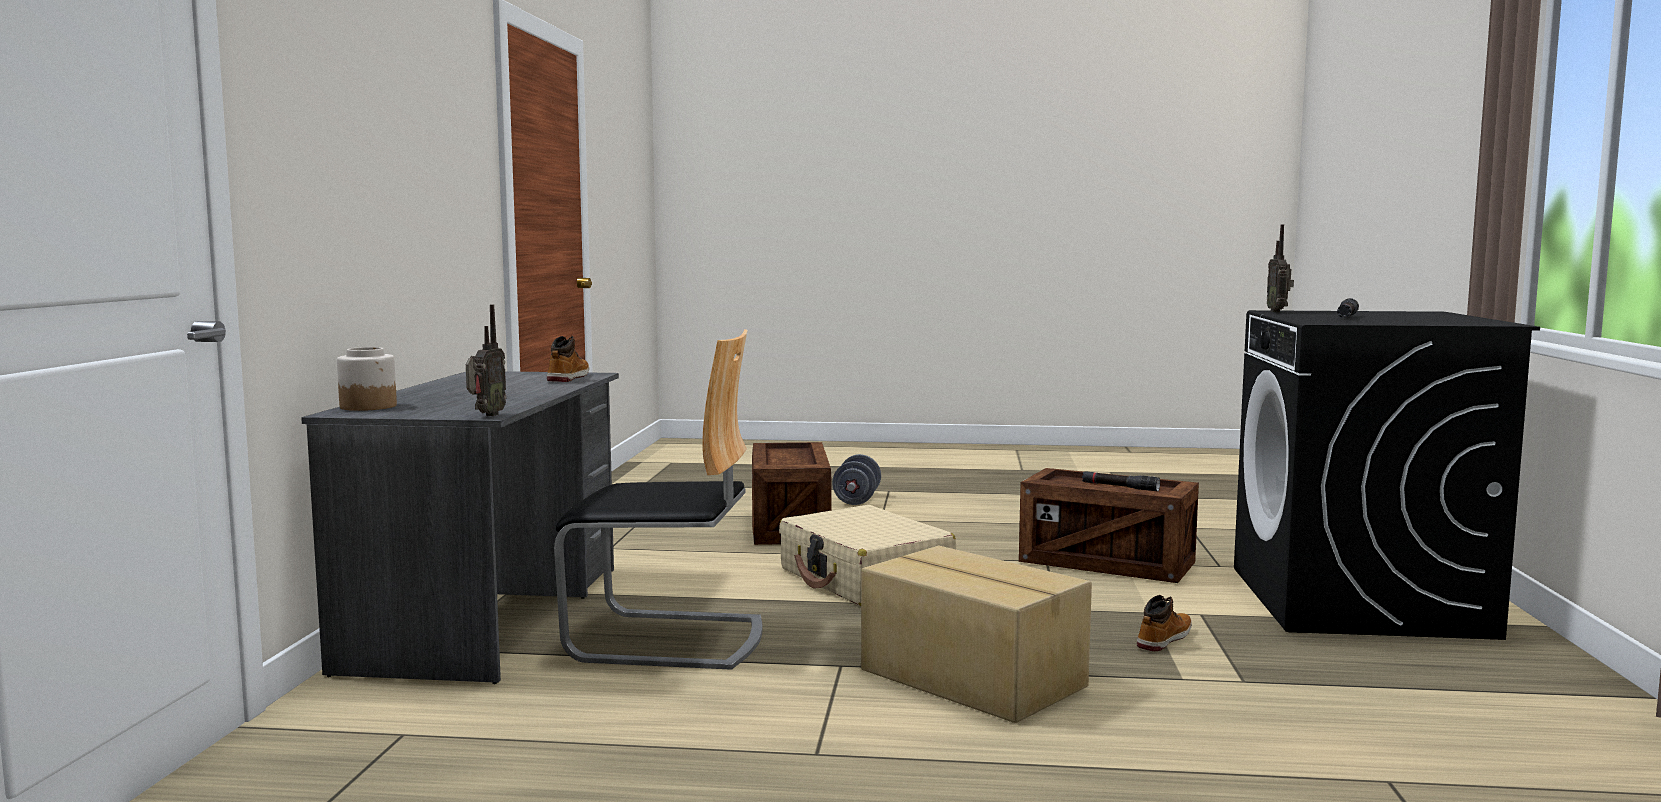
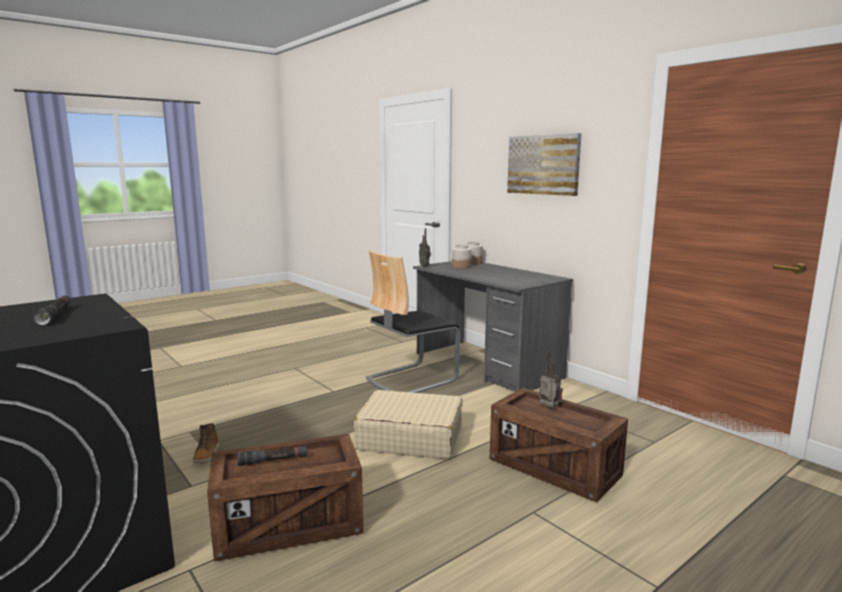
camera: 135 degrees right, 5 degrees up
(411, 146) = (543, 165): none -> picture
(445, 404) = (461, 266): none -> jar
(567, 378) = (509, 282): boot -> none
(857, 500) = (623, 541): grey dumbbell -> none
(971, 679) = (278, 402): cardboard box -> none
(1278, 311) = (114, 324): radio -> radio (548, 408)

